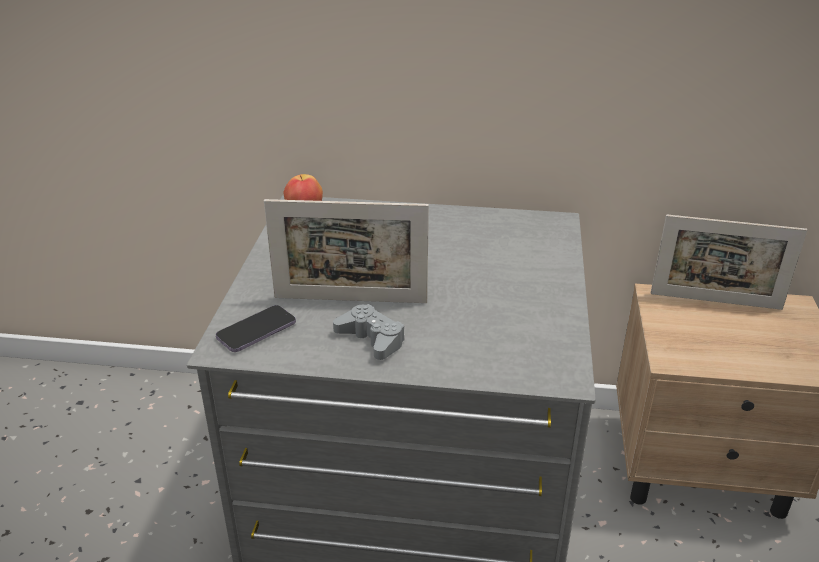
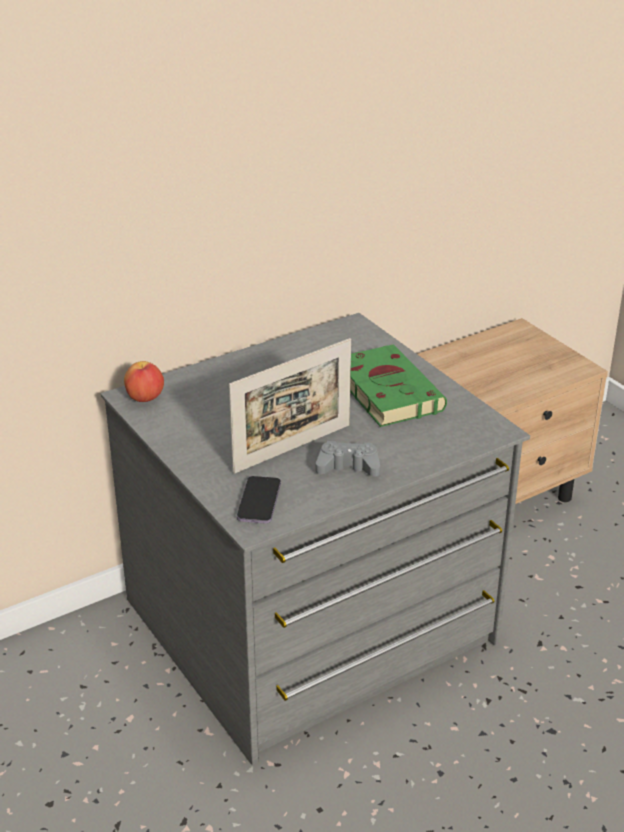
camera: 40 degrees left, 0 degrees up
(505, 288) = (385, 390): none -> green book
(715, 301) = (469, 348): picture frame -> none

